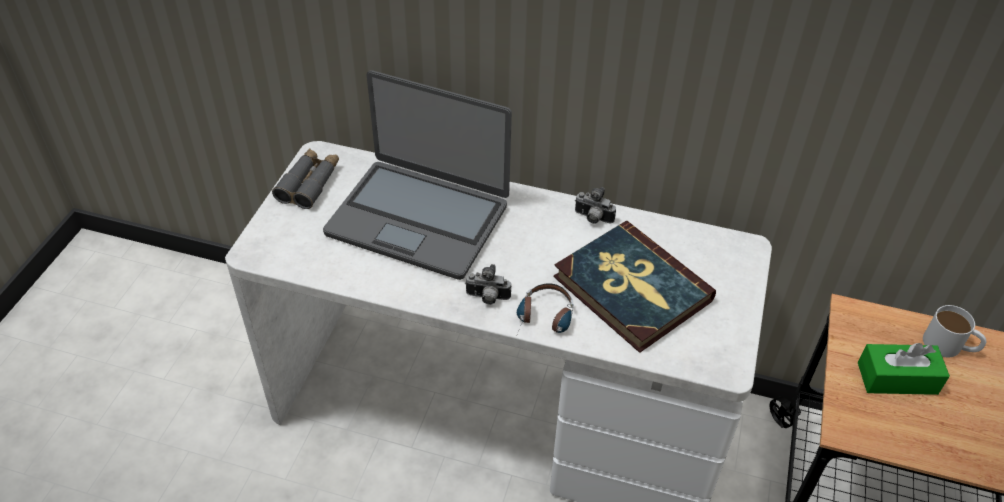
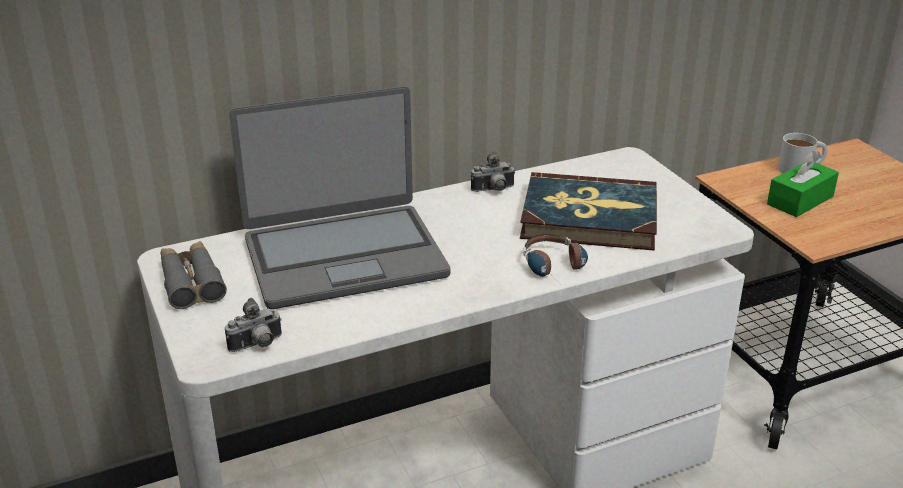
camera: 40 degrees left, 15 degrees down
(487, 298) = (489, 278): camera -> camera (257, 345)

